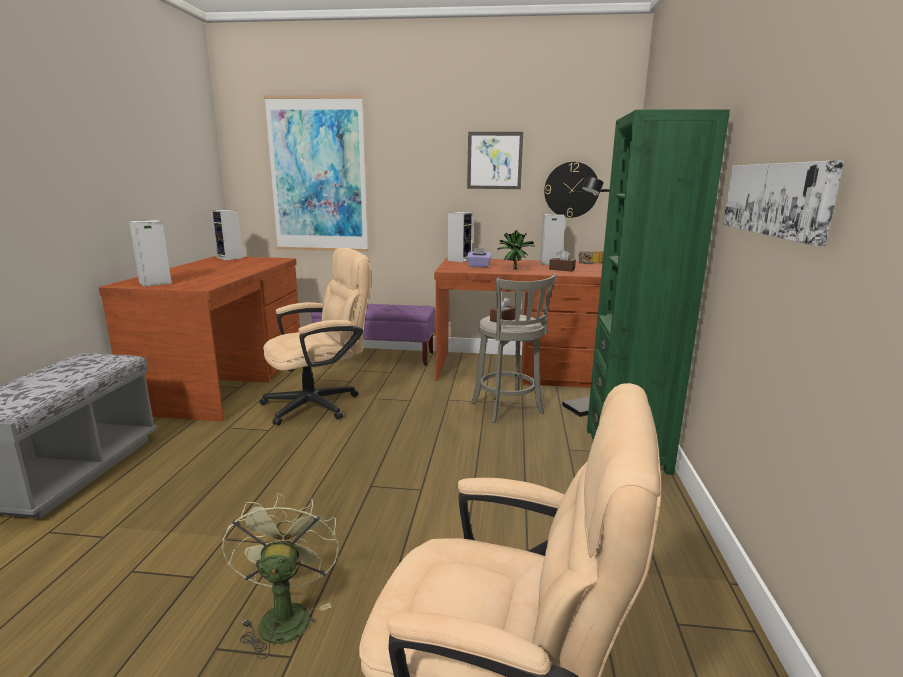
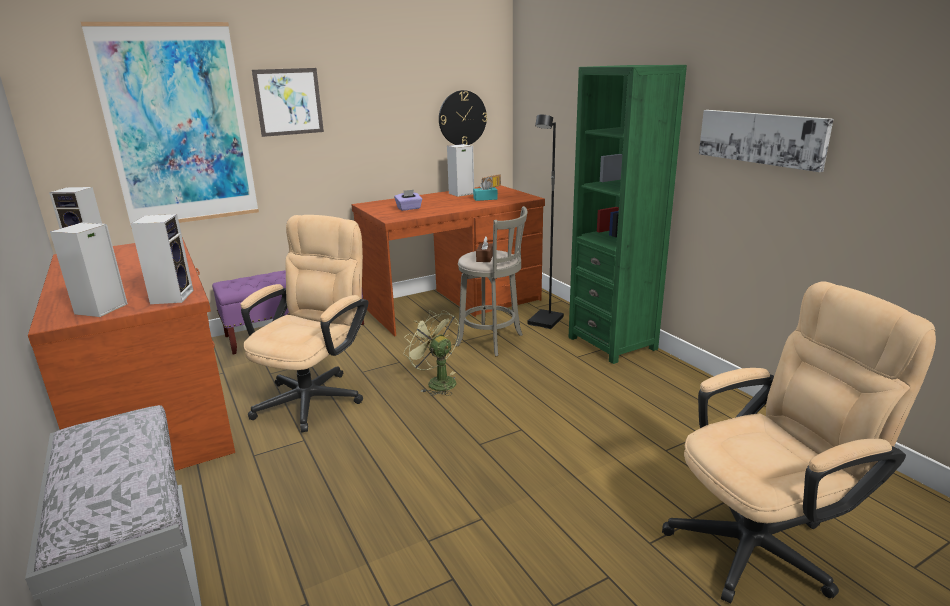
camera: 35 degrees left, 5 degrees up
(284, 614) = (563, 558): green fan -> green fan (436, 382)
(460, 260) = (373, 204): speaker -> speaker (172, 296)
(494, 160) = (388, 93): picture -> picture (289, 102)
(513, 269) = (446, 206): potted plant -> none
(562, 269) = (485, 199): brown tissue box -> turquoise tissue box

